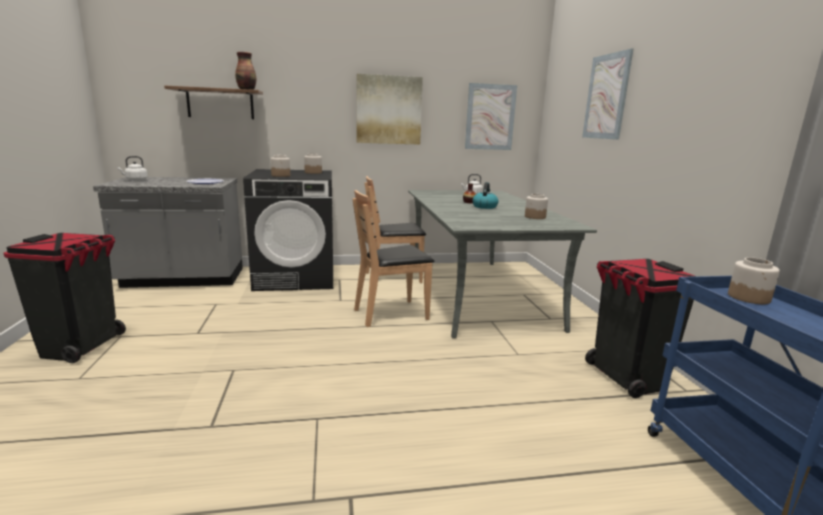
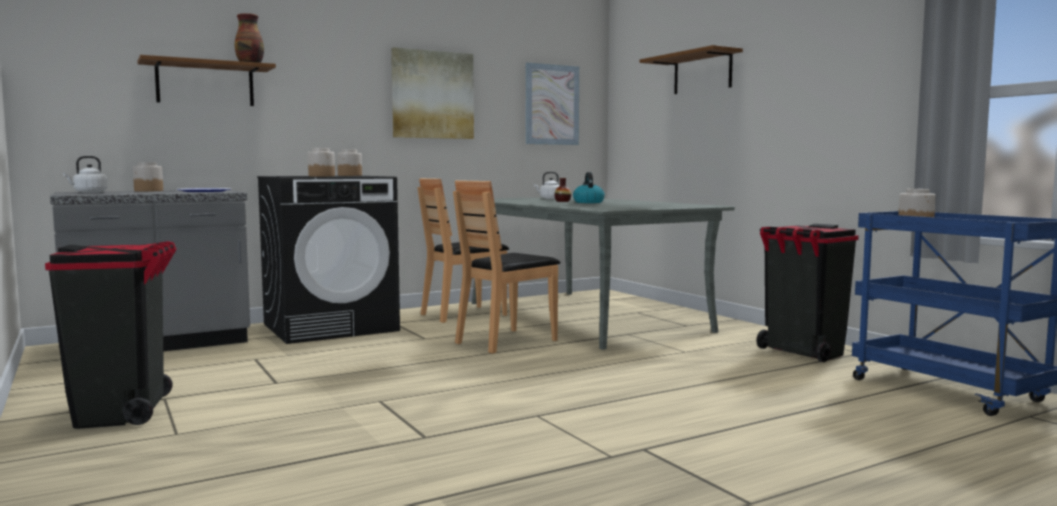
camera: 20 degrees left, 10 degrees down
(534, 217) = (658, 204): jar -> jar (148, 191)
(606, 97) = (702, 73): picture -> shelf

